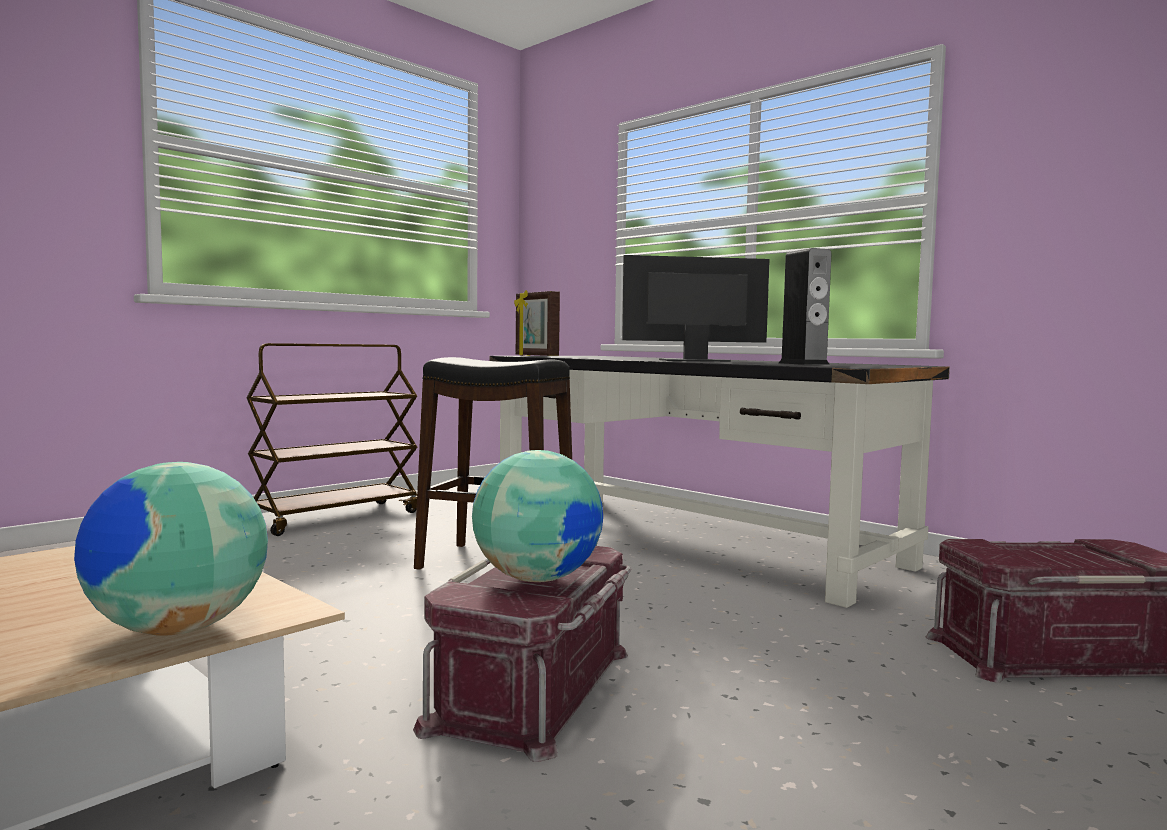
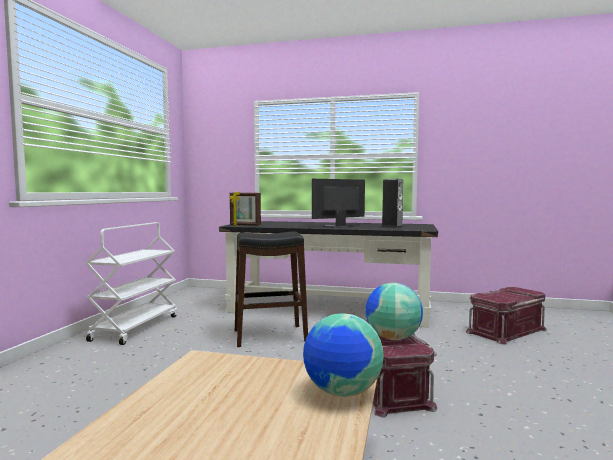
camera: 30 degrees left, 0 degrees up
(336, 517) = (136, 327): brown cart -> white cart

